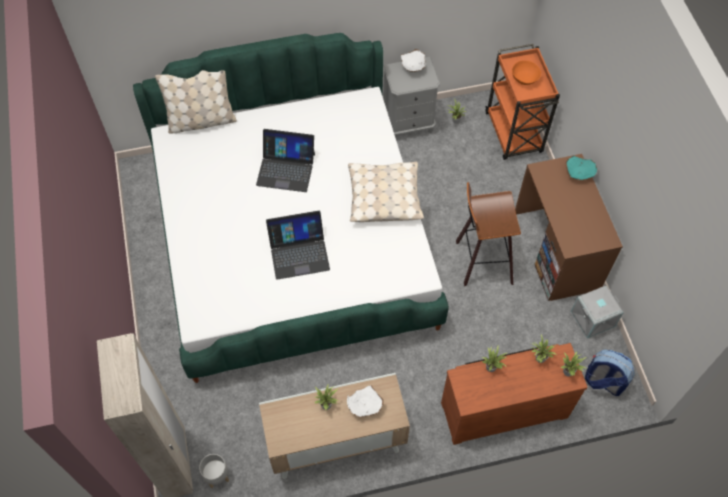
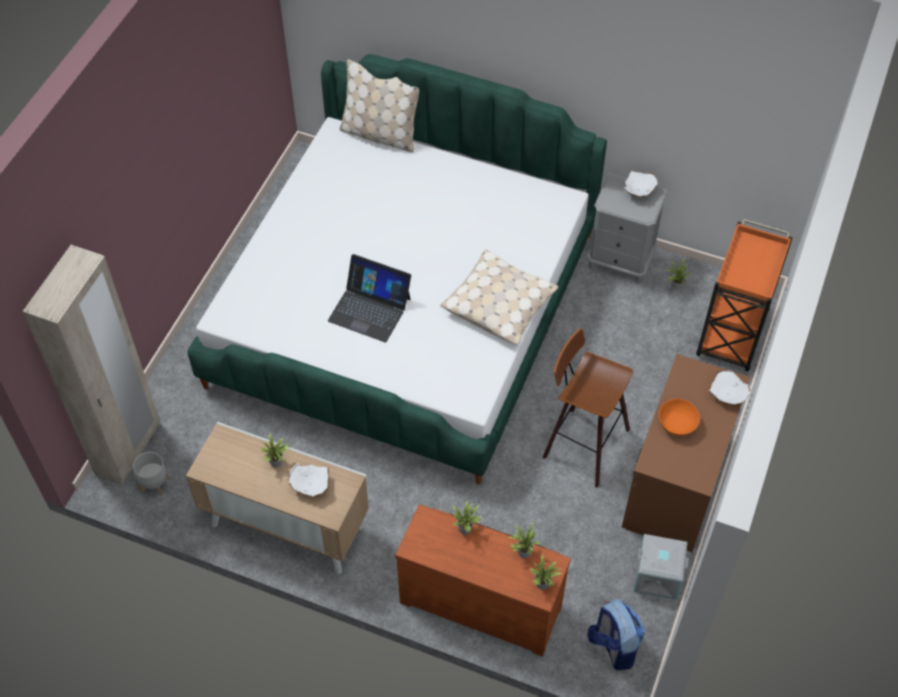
camera: 35 degrees right, 5 degrees down
(286, 169) = (423, 223): laptop -> none
(524, 78) = (749, 264): orange bowl -> orange bowl (677, 424)
(578, 173) = (727, 394): turquoise bowl -> white bowl

